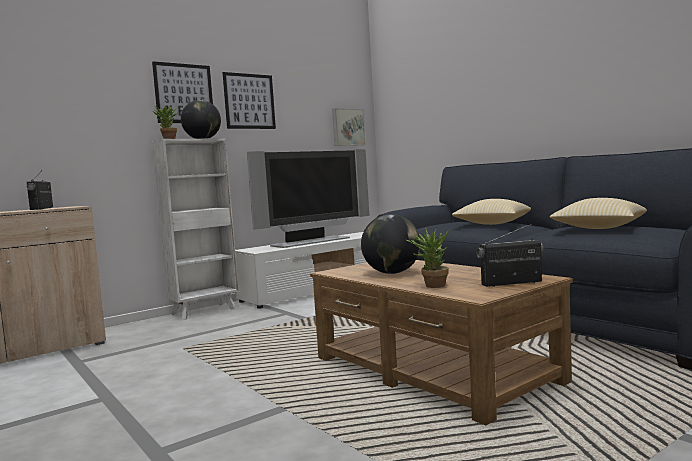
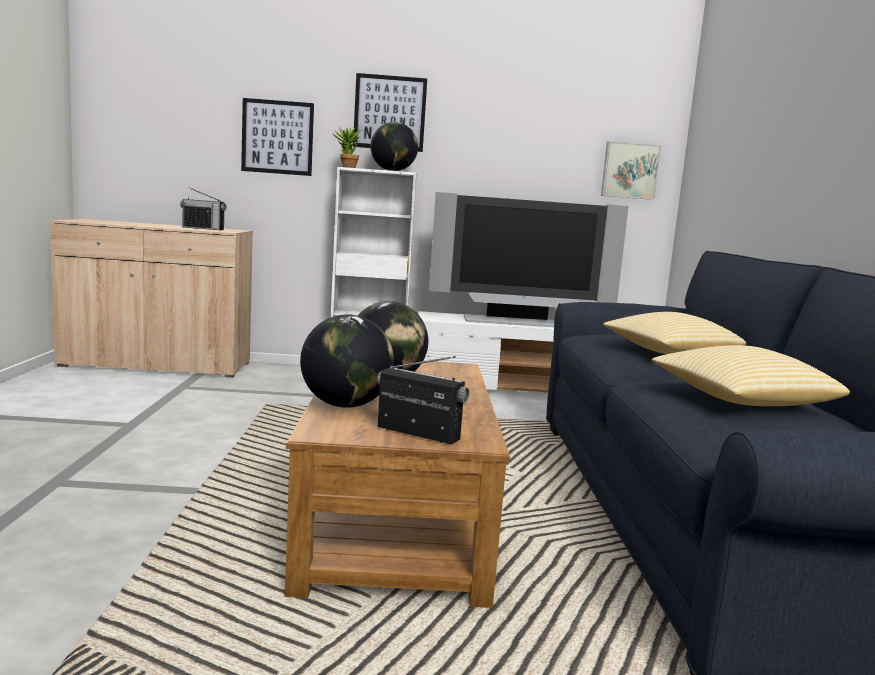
camera: 35 degrees right, 5 degrees up
(41, 209) = (203, 228): radio -> radio turned 105 degrees counterclockwise
(249, 101) = (476, 126): picture -> picture (277, 137)
(431, 286) = (345, 405): potted plant -> globe

